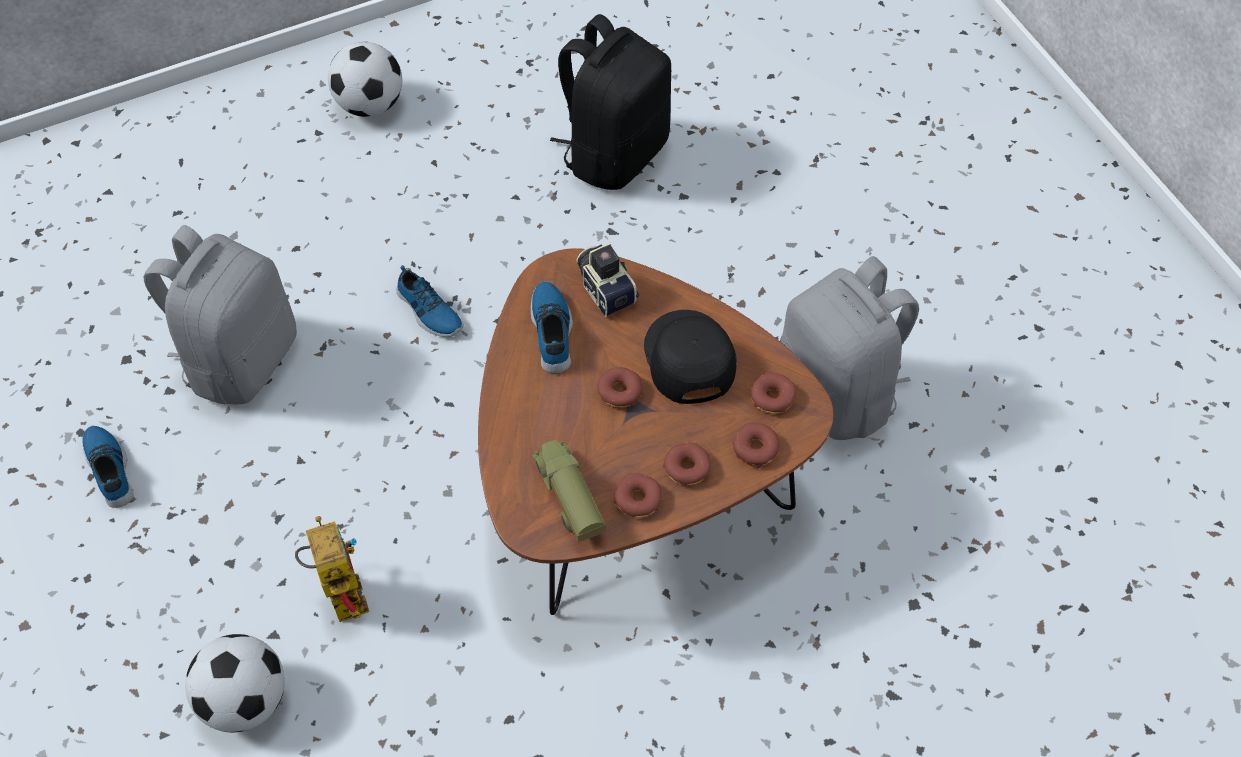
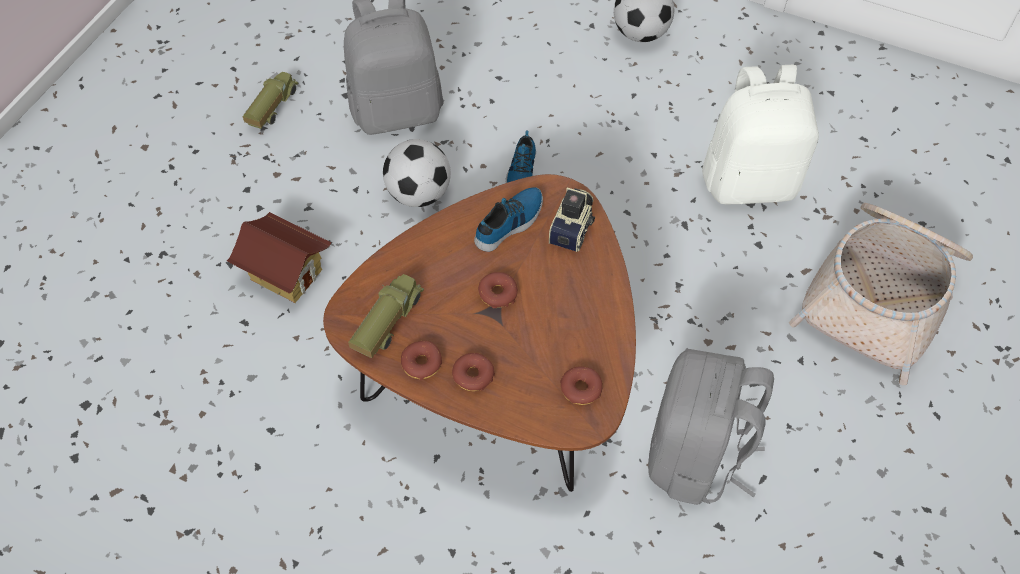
camera: 50 degrees right, 0 degrees up
(110, 468) = (272, 108): shoe -> toy truck
(246, 700) = (178, 282): football -> football (419, 194)
(340, 589) = (286, 274): toy robot -> toy house
(614, 153) = (749, 181): black backpack -> white backpack
(687, 359) = (563, 315): black cap -> none
(755, 448) = (528, 407): donut -> none
(809, 156) = (880, 295): none -> basket

